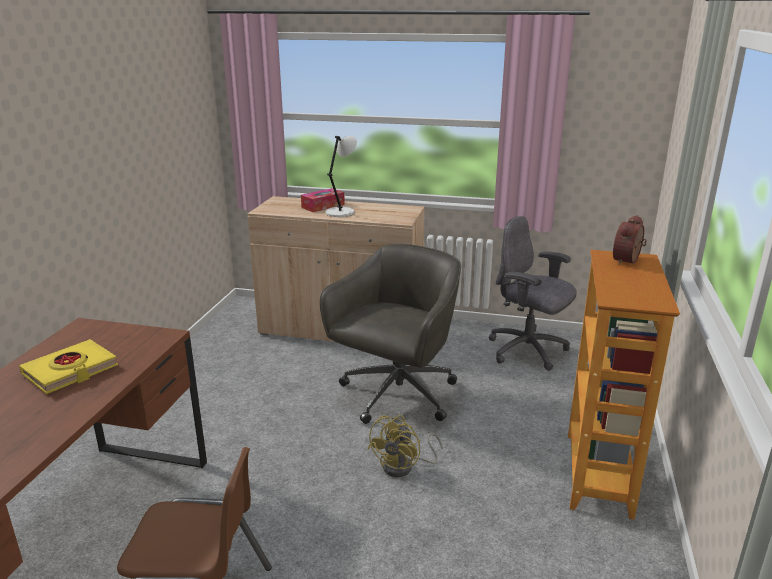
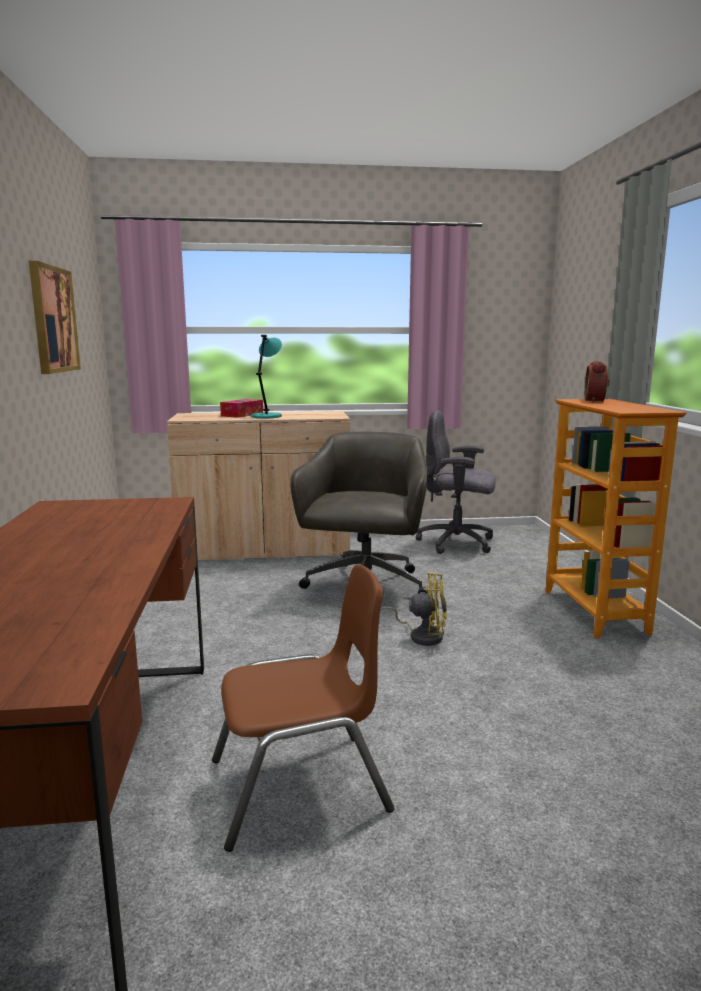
camera: 20 degrees left, 10 degrees down
(70, 371) = (86, 531): yellow book -> none
(134, 134) = (53, 320): none -> picture
(341, 212) = (267, 416): white table lamp -> turquoise table lamp
(404, 467) = (421, 636): yellow fan -> yellow fan turned 90 degrees counterclockwise

